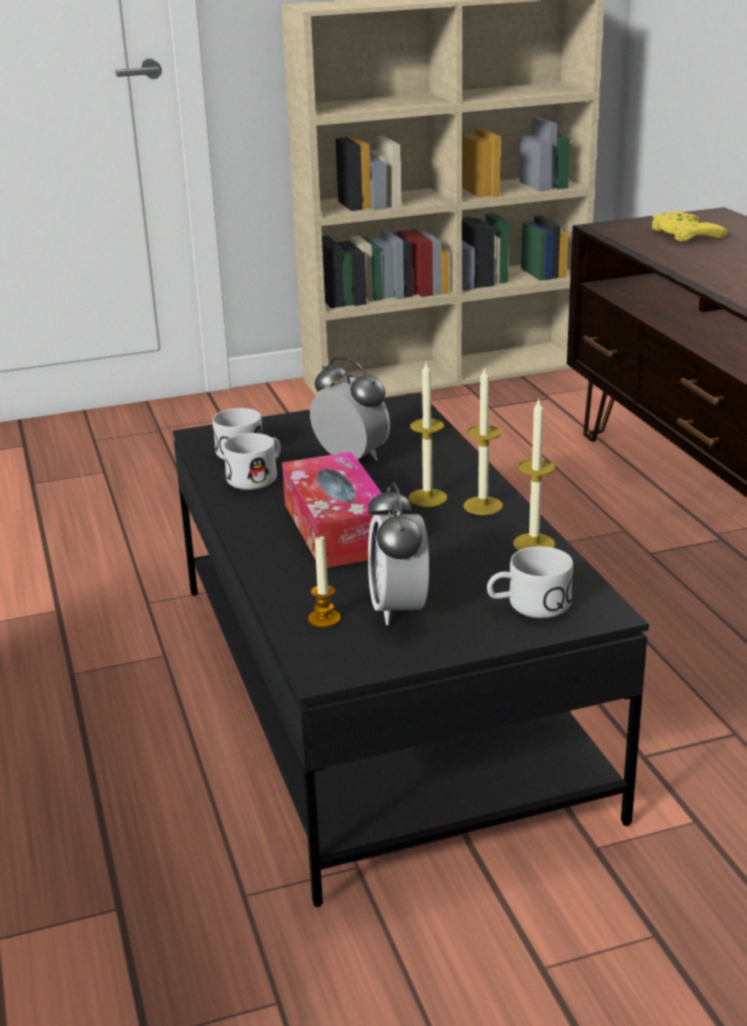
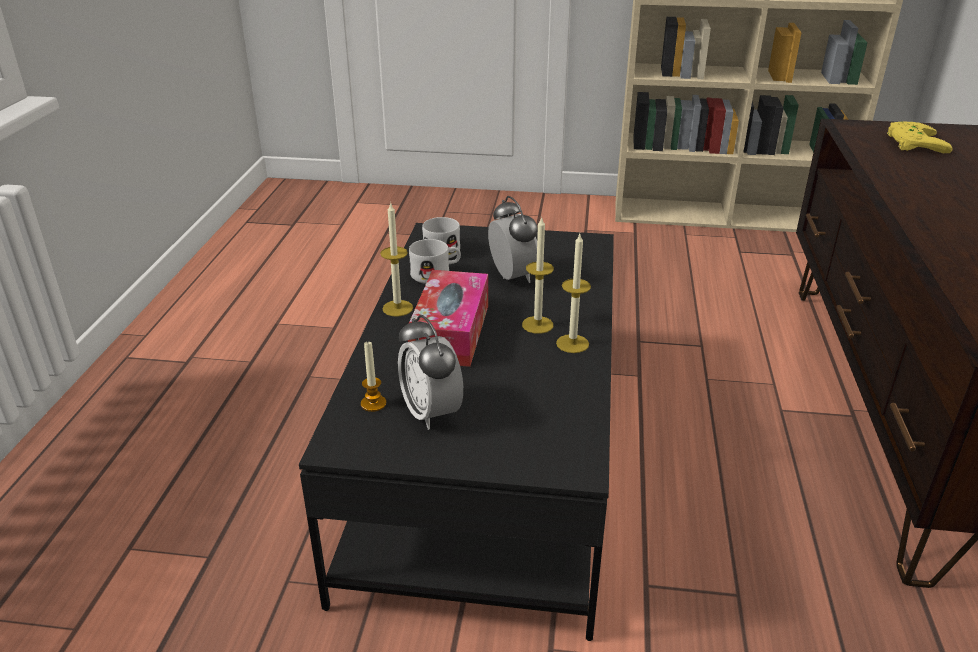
camera: 25 degrees right, 5 degrees up
(398, 608) = (431, 412): alarm clock -> alarm clock turned 45 degrees counterclockwise
(528, 605) = (527, 443): white mug -> none
(534, 544) = (581, 389): candle -> candle (397, 308)

